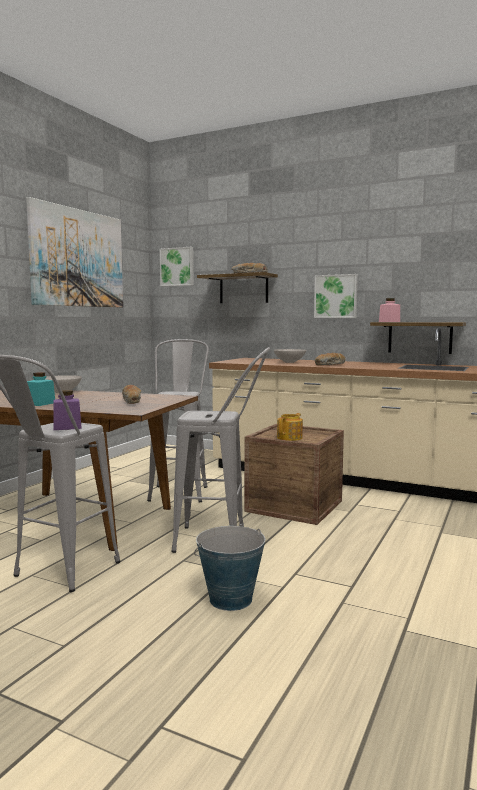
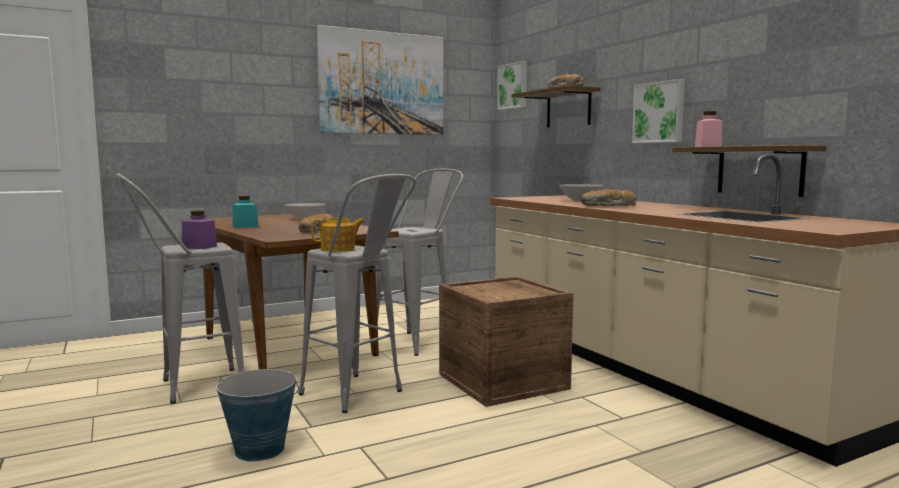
camera: 35 degrees right, 0 degrees up
(290, 438) = (487, 292): teapot -> teapot (339, 249)

